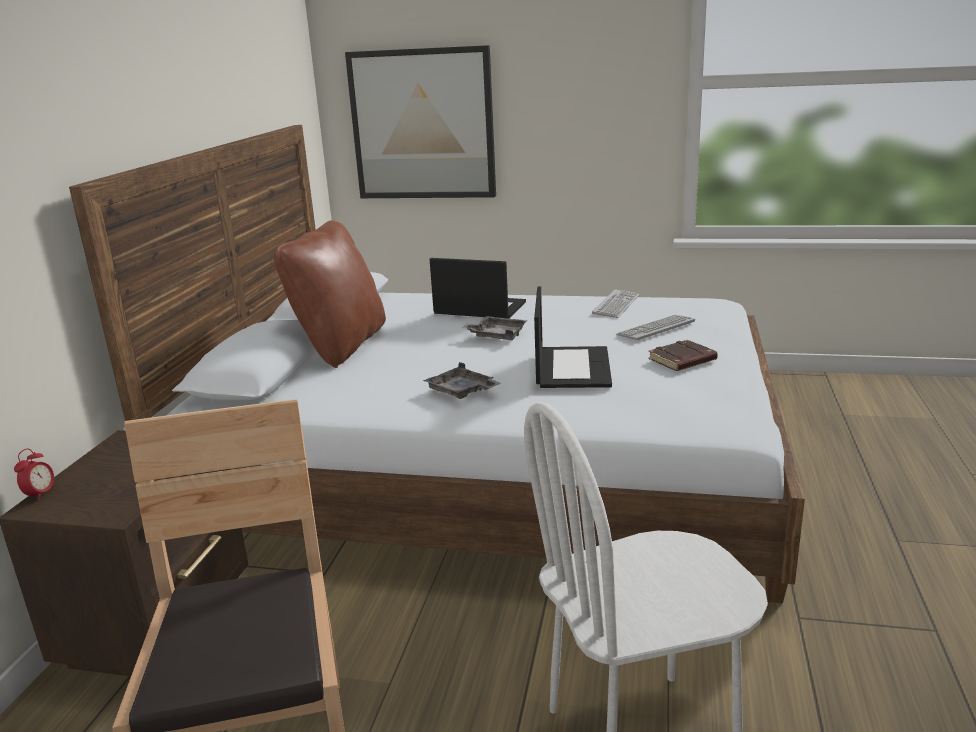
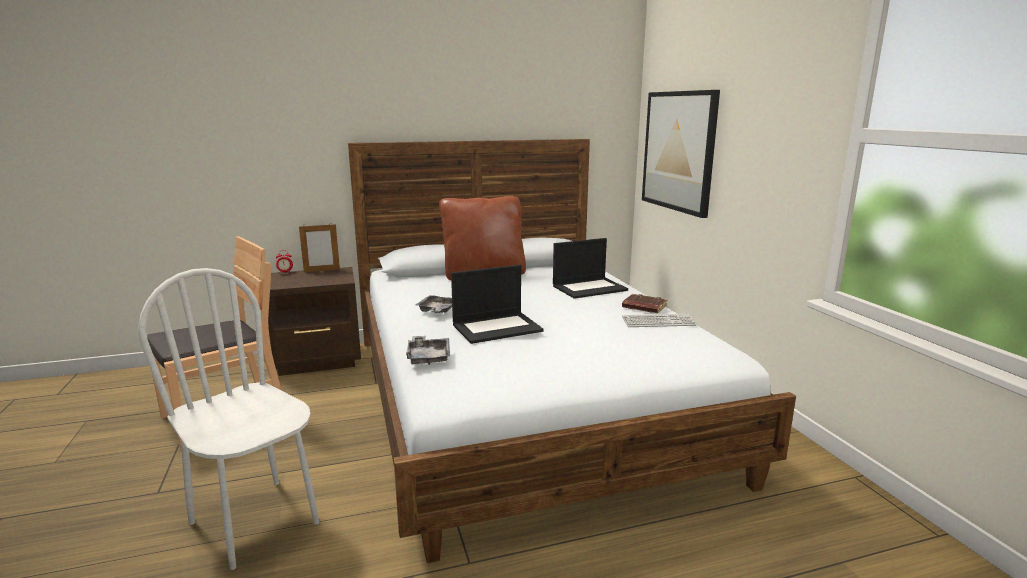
camera: 60 degrees right, 5 degrees down
(94, 457) = (322, 270): none -> picture frame
(478, 308) = (589, 288): laptop -> laptop turned 75 degrees clockwise
(497, 335) = (541, 301): grey tray -> grey tray (428, 357)
(656, 329) = (617, 342): keyboard -> none
(682, 361) = (554, 360): brown book -> brown book (643, 307)

